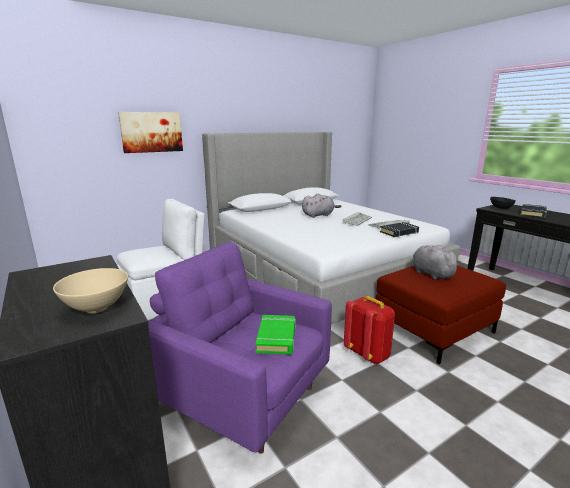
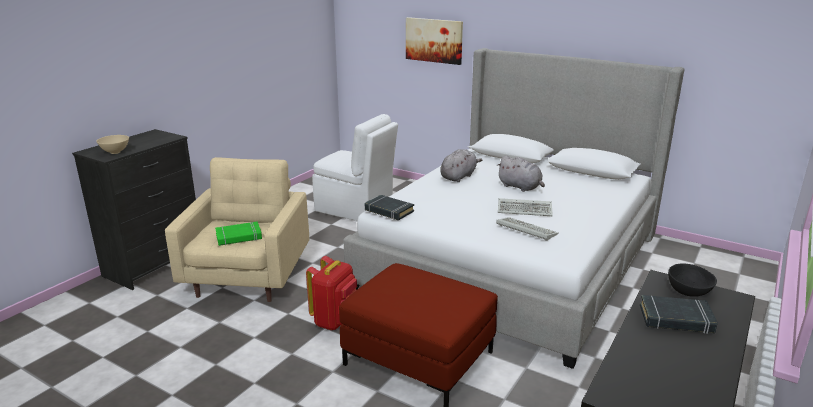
camera: 65 degrees right, 5 degrees up
(243, 395) = (249, 276): purple armchair -> beige armchair
(399, 232) = (496, 239): black book -> black book (388, 211)
(430, 274) = (424, 288): grey plush toy -> grey plush toy (459, 177)

